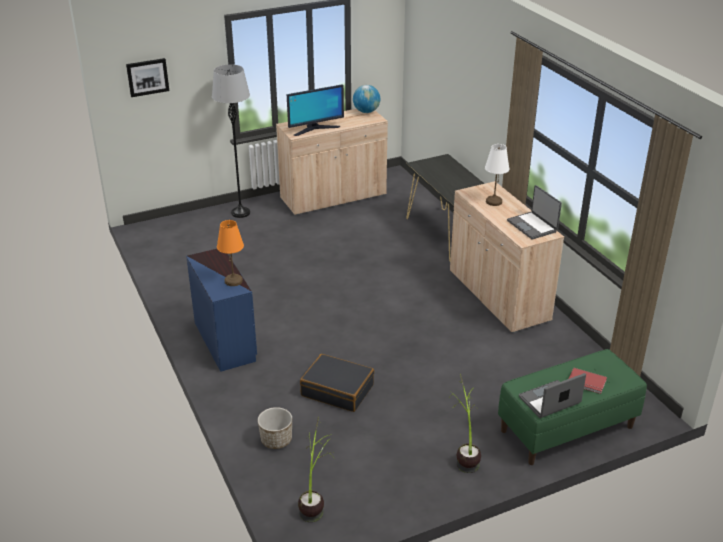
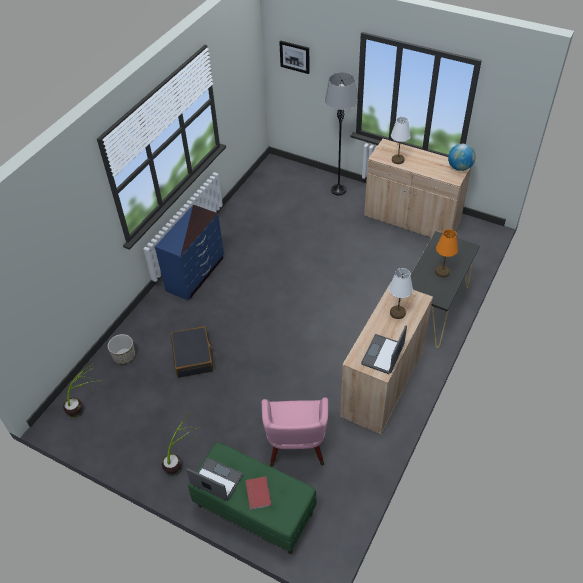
camera: 55 degrees right, 15 degrees up
(233, 281) = (184, 241): orange table lamp -> orange table lamp (442, 272)
(315, 129) = (398, 160): monitor -> white table lamp
(520, 373) = (296, 448): none -> pink armchair

